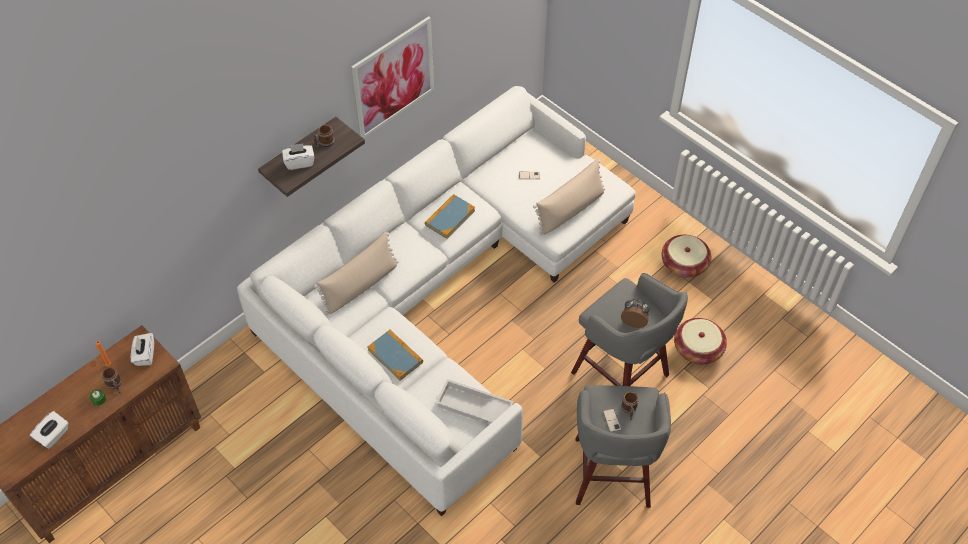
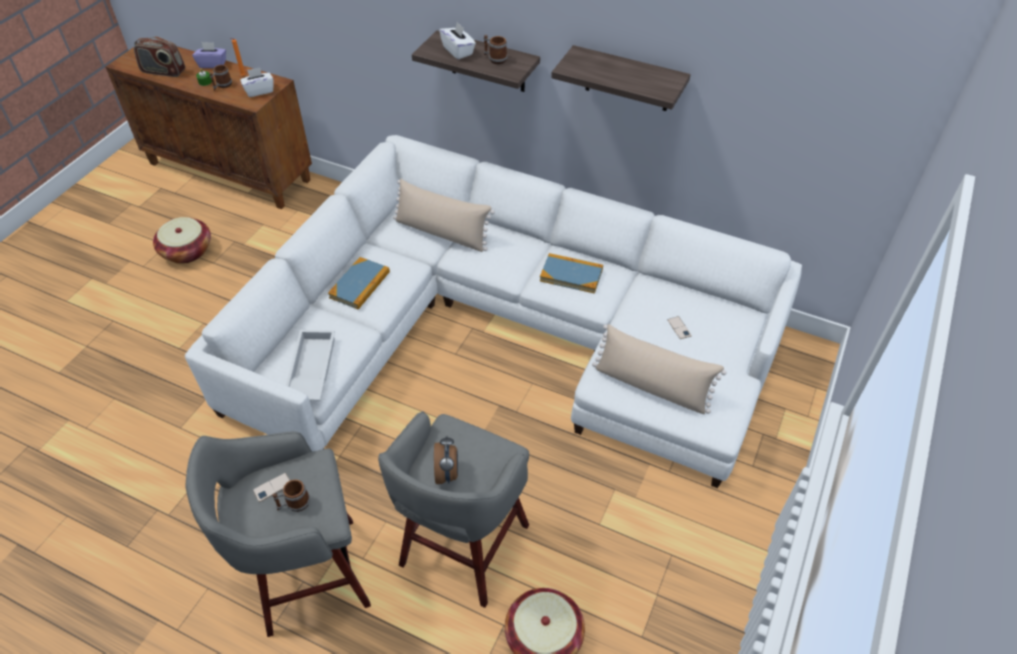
camera: 70 degrees right, 5 degrees down
(53, 435) = (163, 71): white tissue box -> radio
(68, 389) = (213, 64): none -> purple tissue box
(393, 78) = (628, 79): picture -> shelf
(684, 264) = (684, 580): basket -> basket (187, 251)

